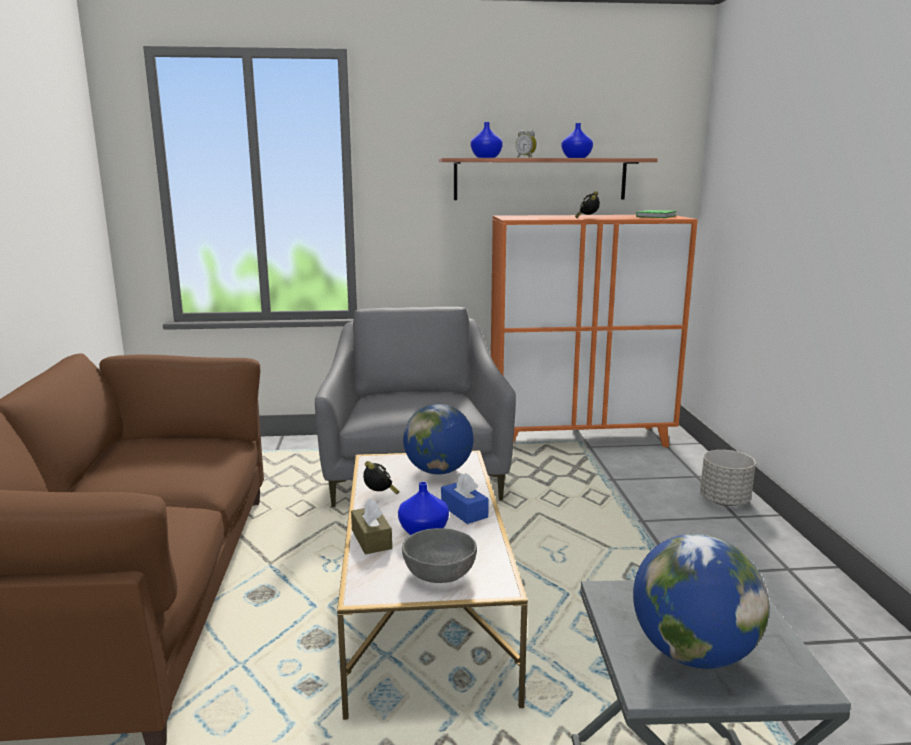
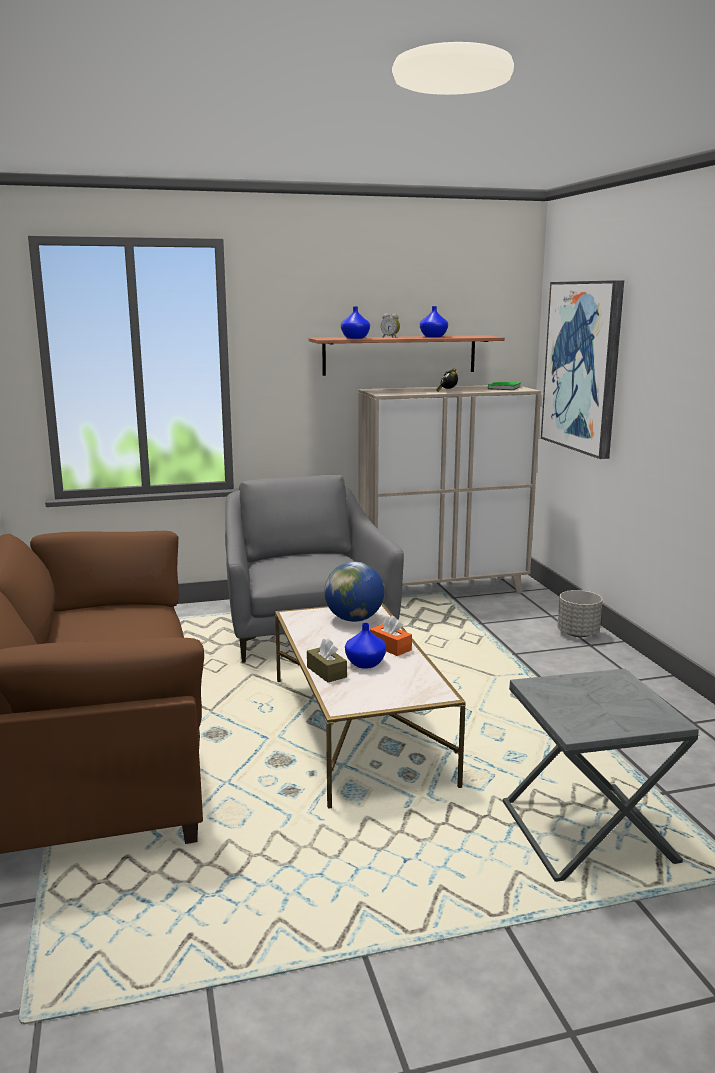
camera: 10 degrees left, 0 degrees up
(380, 495) = (315, 640): alarm clock -> none
(439, 571) = (391, 689): grey bowl -> none
(464, 511) = (390, 647): blue tissue box -> orange tissue box
(580, 439) = (443, 591): orange cabinet -> beige cabinet
(693, 653) = (598, 713): globe -> none
(747, 190) = (583, 366): none -> picture

